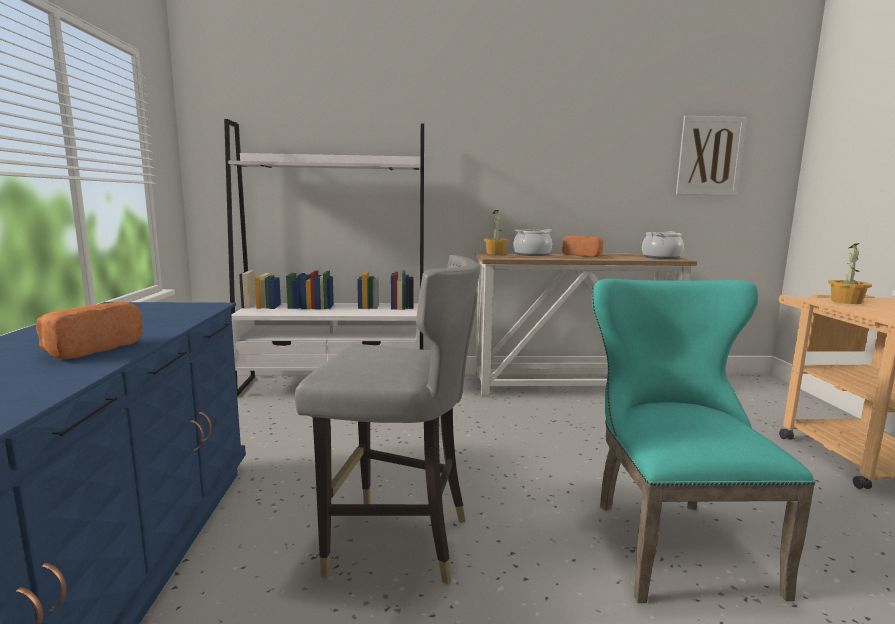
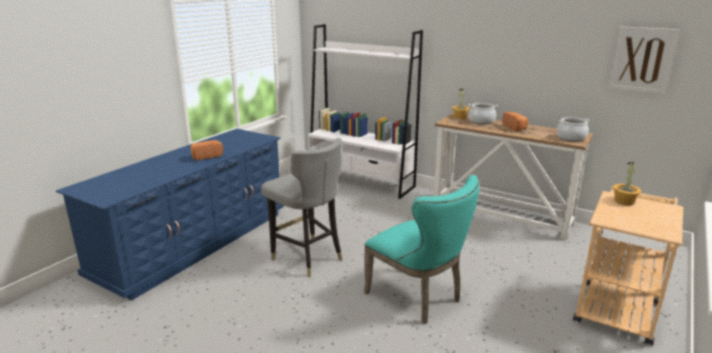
camera: 35 degrees right, 10 degrees up
(671, 539) = (419, 298): turquoise chair -> turquoise chair turned 105 degrees clockwise

